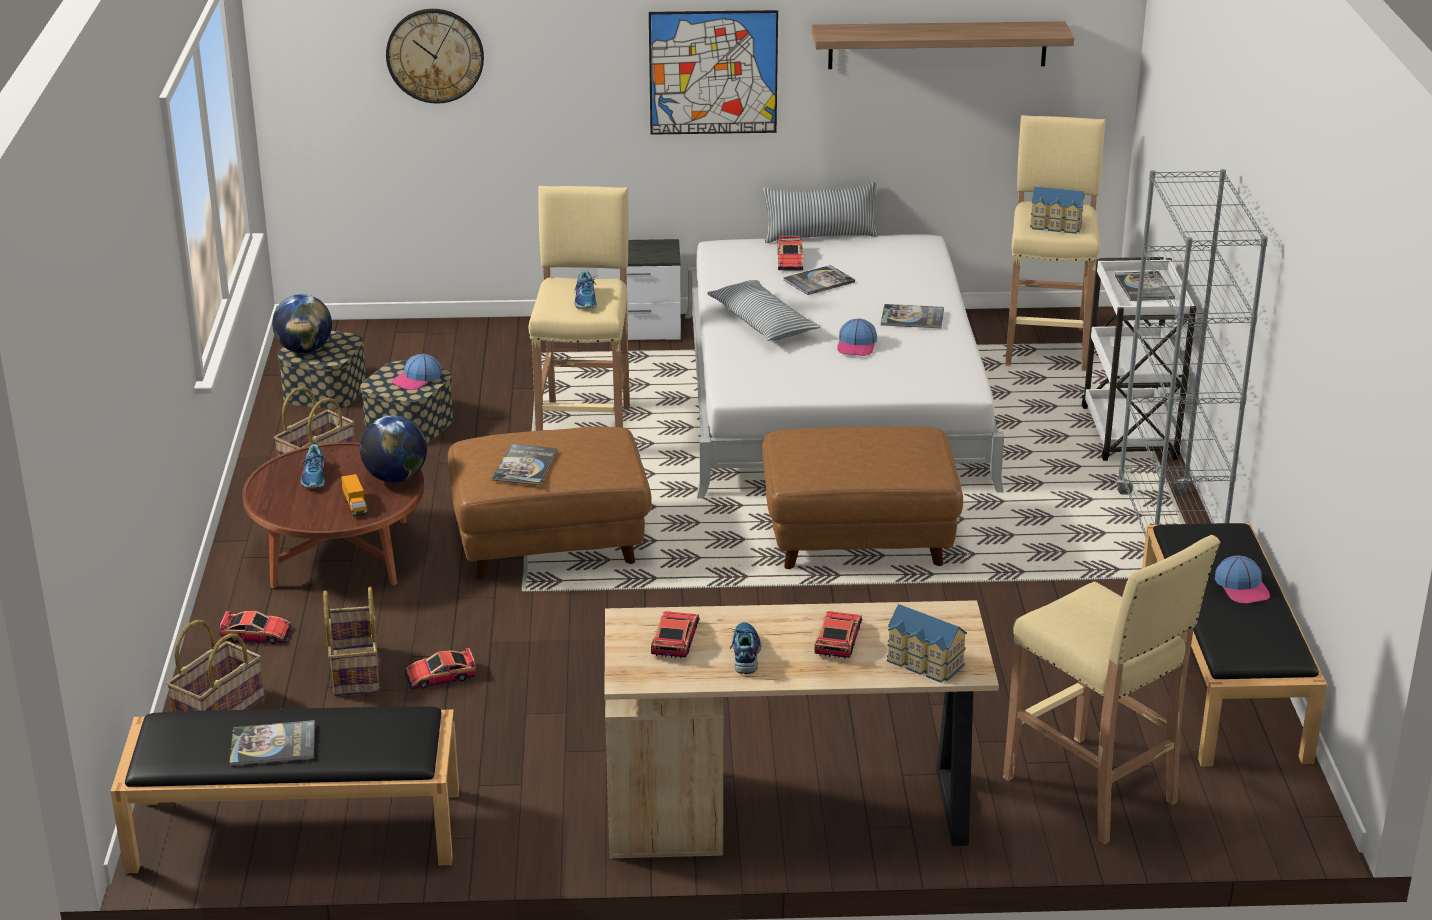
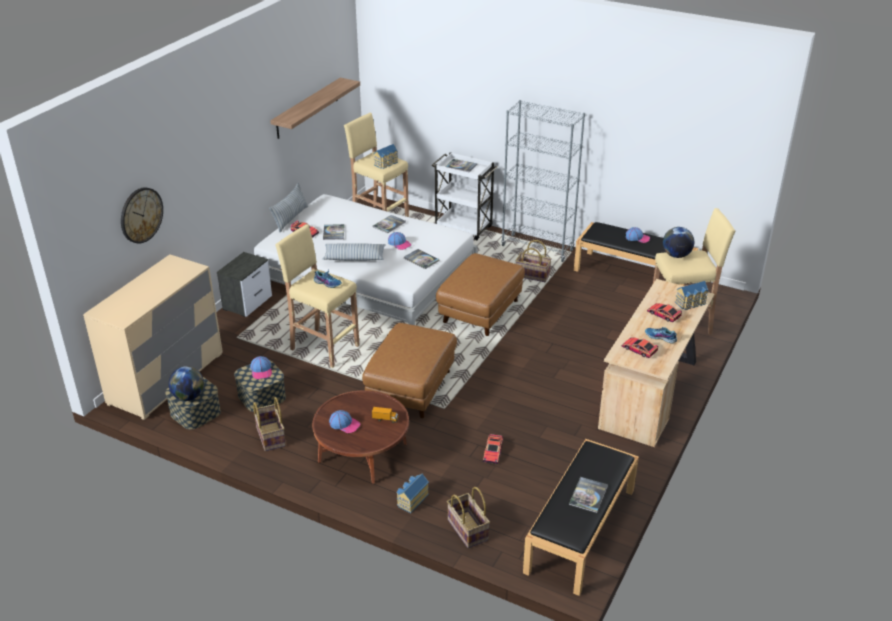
camera: 60 degrees left, 5 degrees up
(257, 635) = (411, 500): toy car -> toy house
(315, 476) = (344, 424): shoe -> cap
(354, 671) = (468, 477): basket -> basket (532, 275)
(384, 341) = (166, 378): none -> beige dresser
(395, 478) = (372, 400): globe -> globe (676, 255)
(525, 466) = (415, 356): book -> book (421, 259)
(713, 72) = (242, 162): picture -> none

